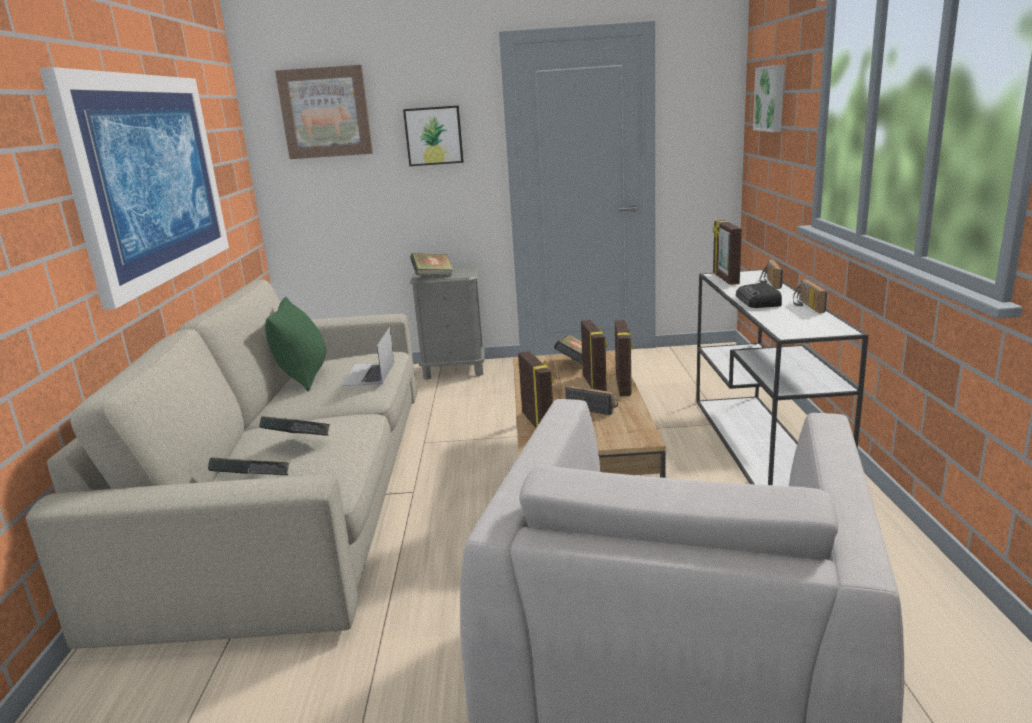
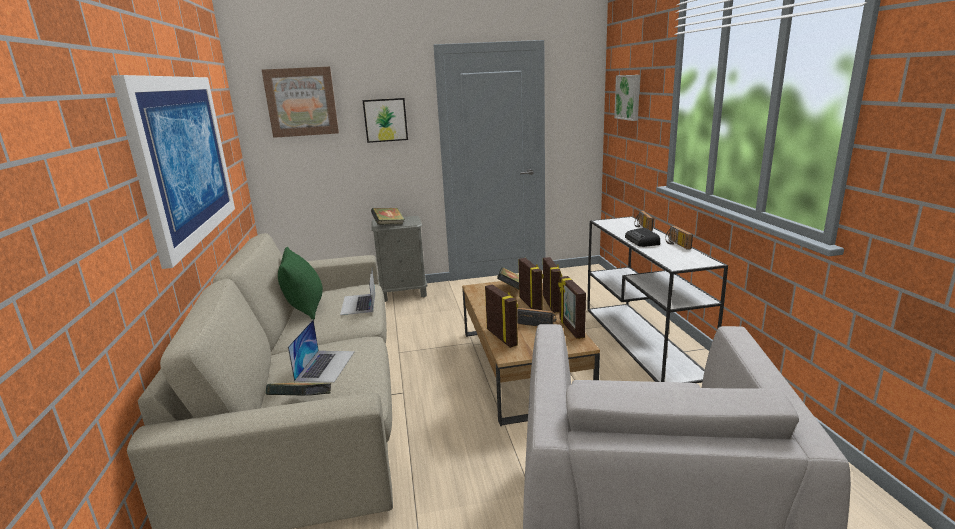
camera: 10 degrees left, 0 degrees up
(298, 444) = (325, 365): book -> laptop
(724, 279) = (610, 224): picture frame -> picture frame (570, 328)

